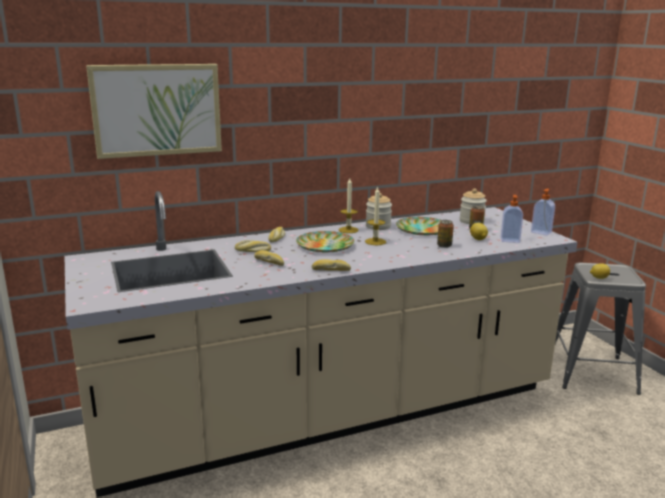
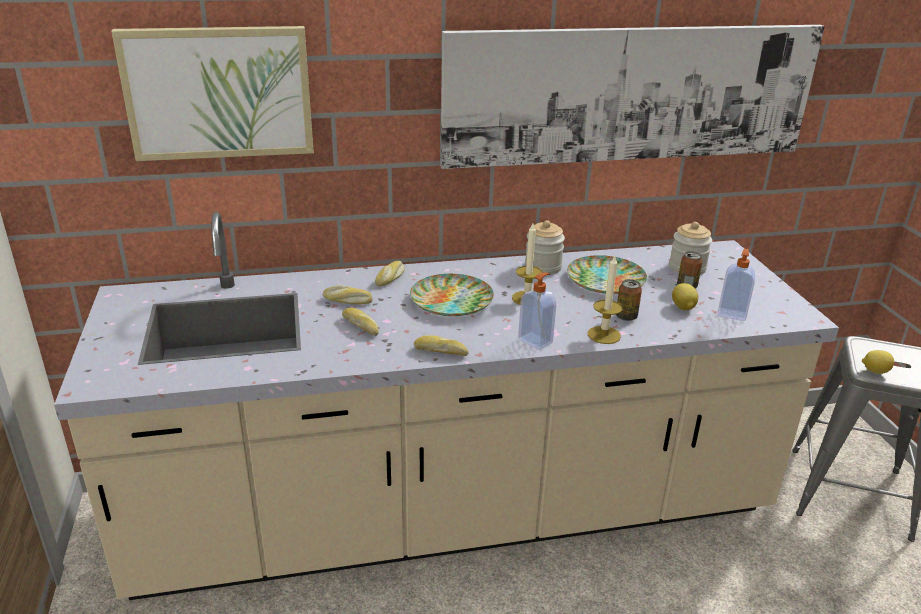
camera: 10 degrees right, 10 degrees up
(348, 230) = (497, 270): candle -> candle (604, 335)
(423, 109) = (631, 94): none -> picture
(541, 232) = (787, 301): soap dispenser -> soap dispenser (536, 341)

